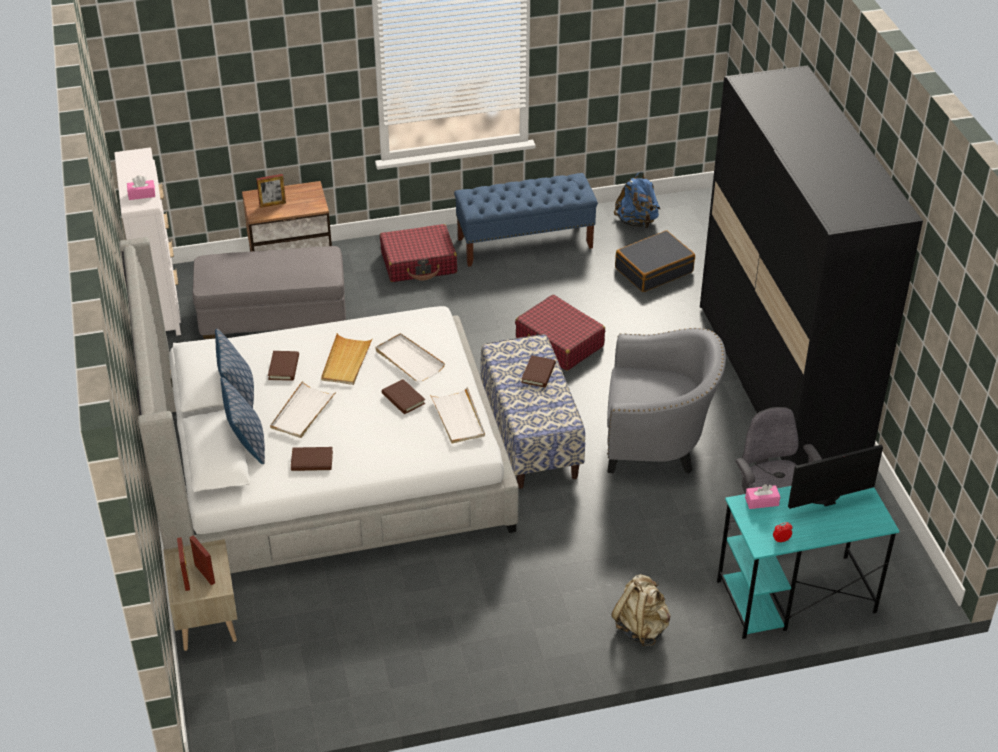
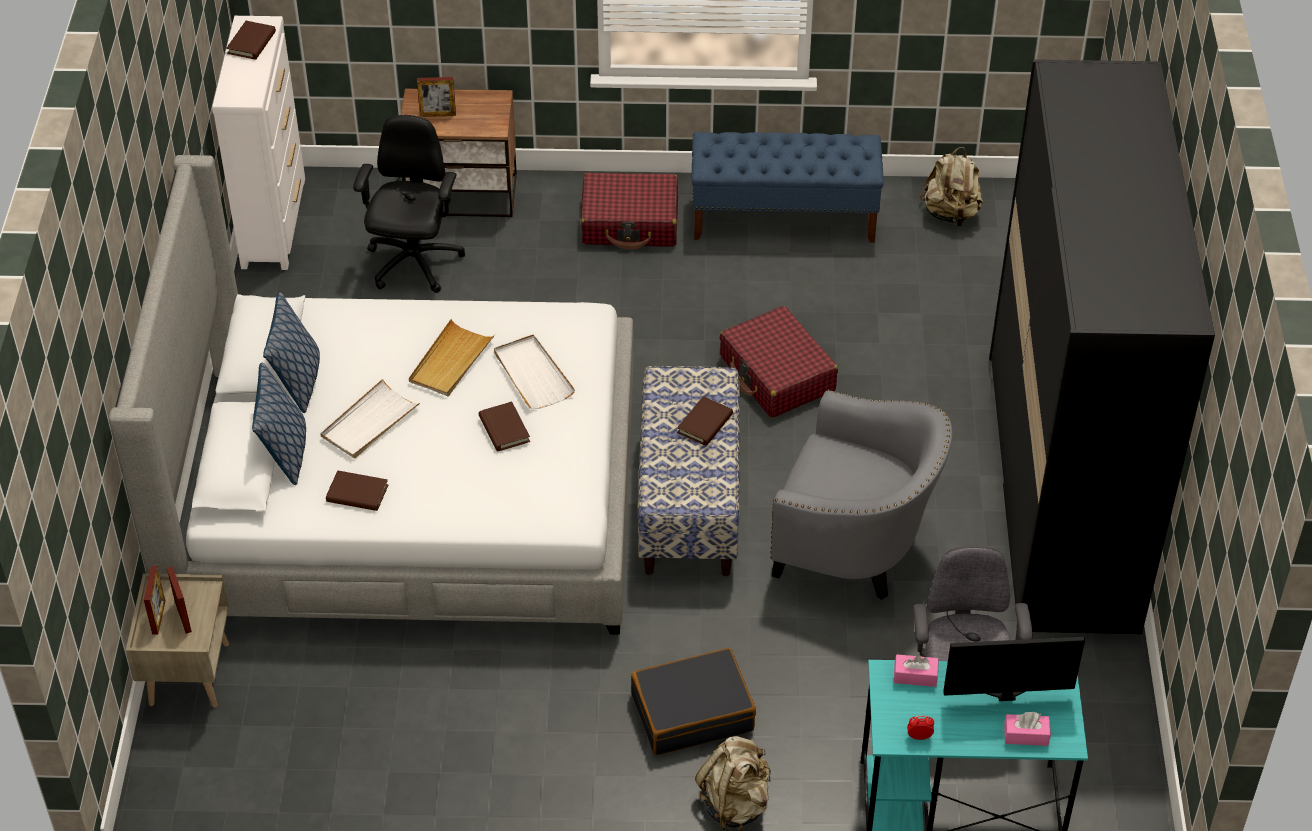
camera: 15 degrees right, 5 degrees up
(141, 194) = (246, 84): pink tissue box -> pink tissue box (1026, 735)
(273, 315) = (413, 264): grey ottoman -> black office chair
(284, 367) = (368, 354): brown book -> brown book (251, 43)
(458, 418) = (565, 470): white tray -> none
(637, 222) = (951, 214): blue backpack -> beige backpack
(653, 270) = (947, 290): black suitcase -> black suitcase (692, 712)

